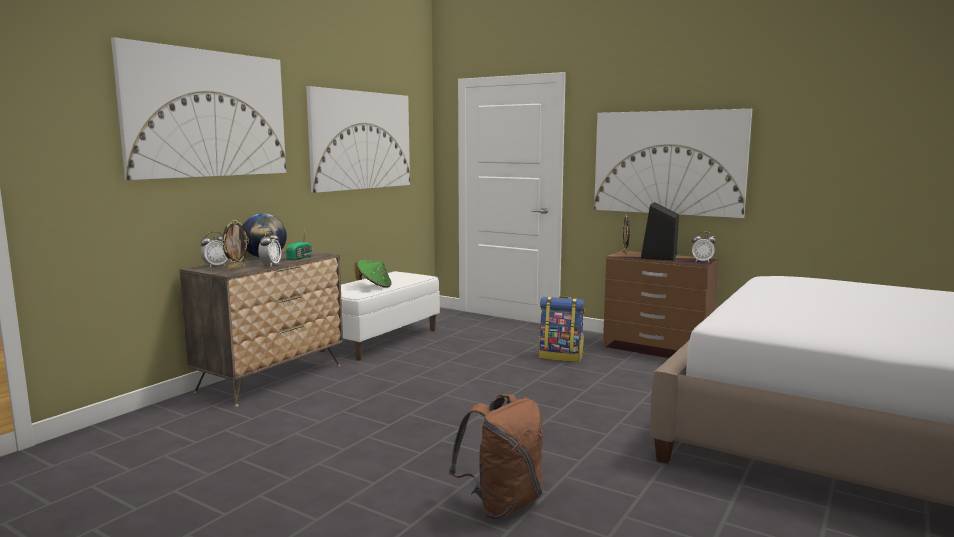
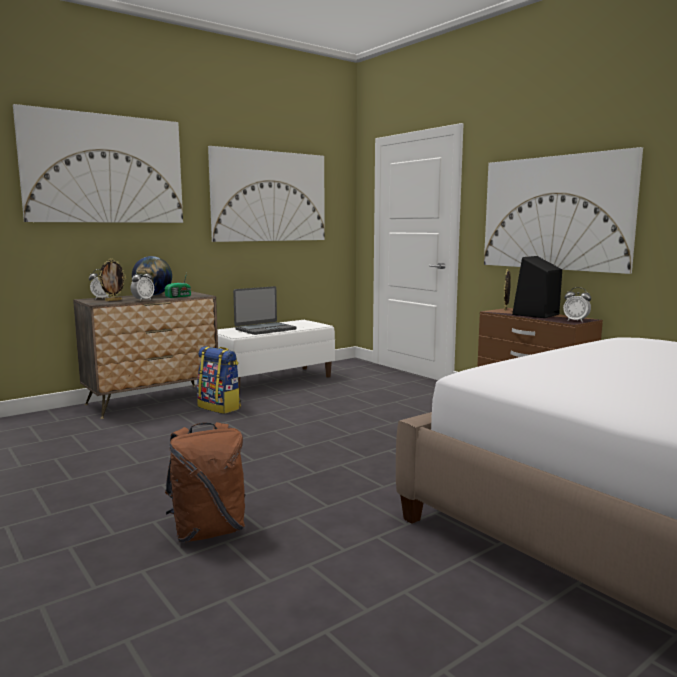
camera: 20 degrees right, 0 degrees up
(374, 286) = (265, 329): green hat -> laptop
(561, 356) = (422, 411): backpack -> backpack (220, 407)

